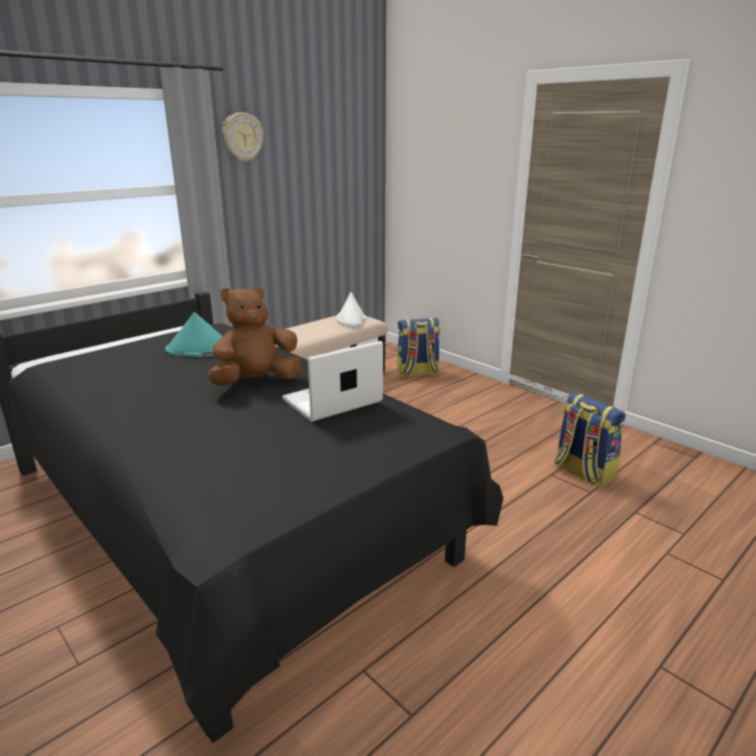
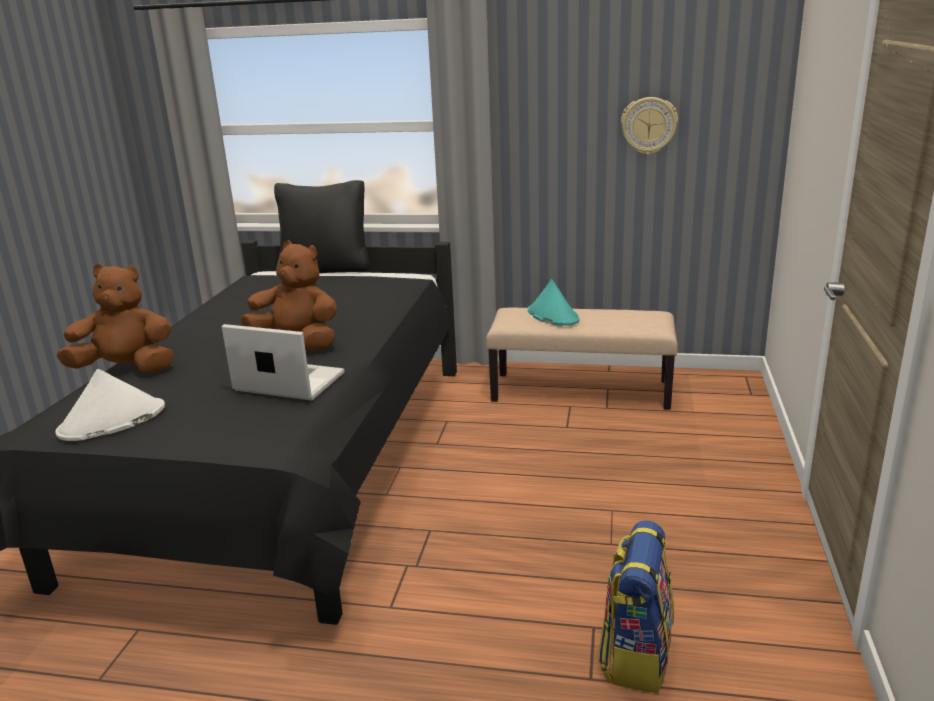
camera: 55 degrees right, 0 degrees up
(102, 341) = (326, 269): none -> black pillow
(156, 458) = (127, 369): none -> brown plush toy
(200, 350) = (343, 299): turquoise hat -> turquoise hat (552, 315)
(242, 137) = (536, 66): wall clock -> wall clock (649, 125)
(351, 318) = (636, 319): white hat -> white hat (112, 421)
(417, 373) = (709, 428): backpack -> none

